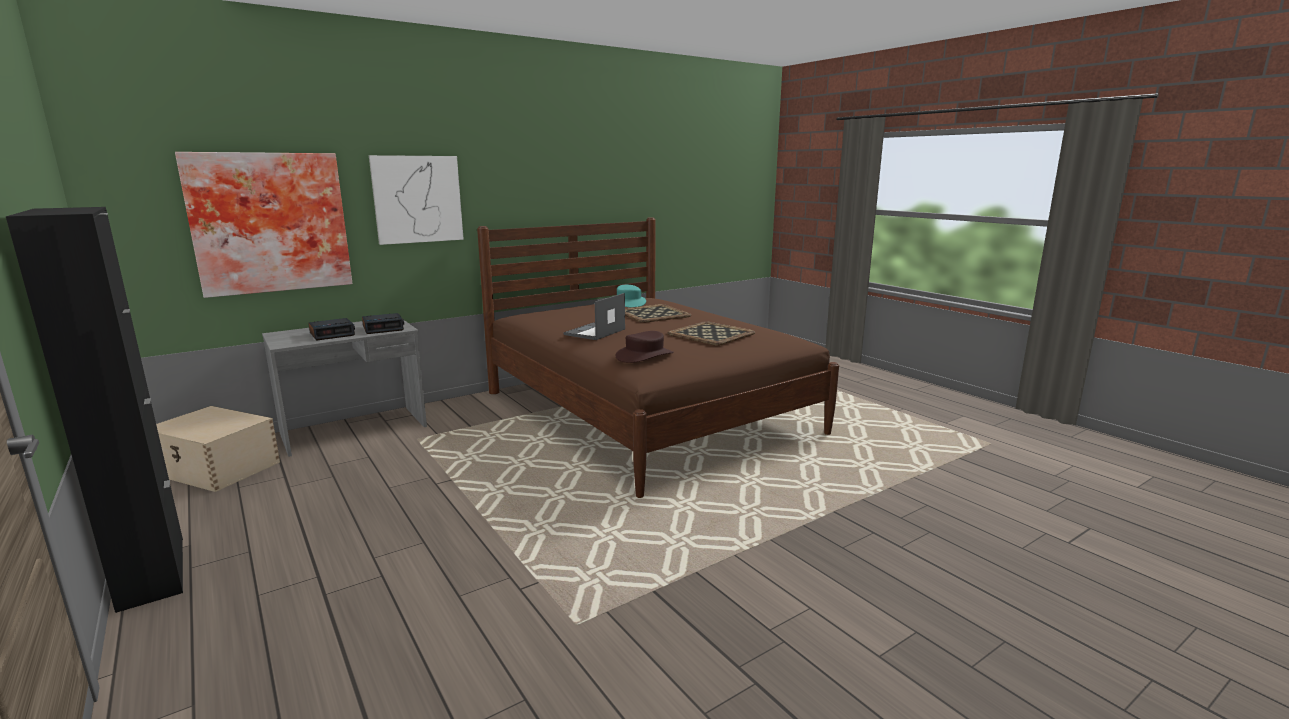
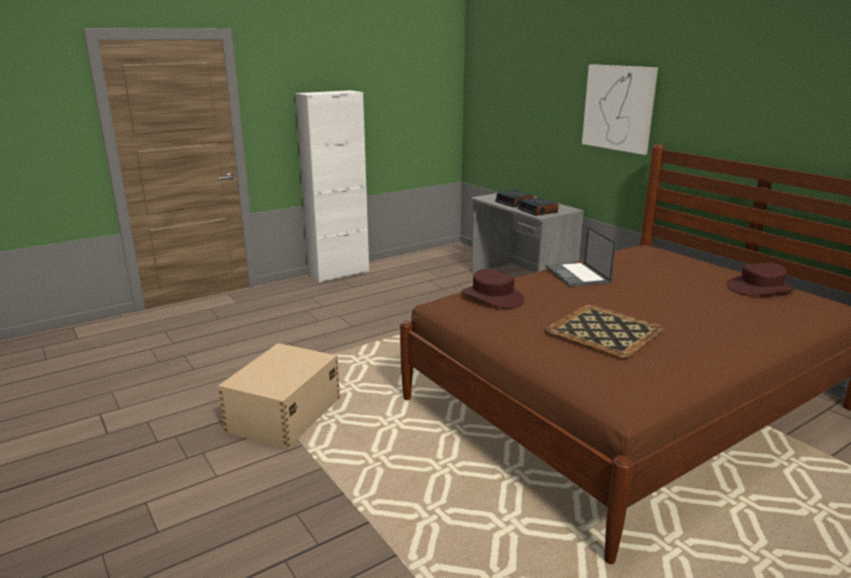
camera: 90 degrees right, 5 degrees up
(152, 572) = (339, 273): black cabinet -> white cabinet
(217, 468) = (451, 260): beige storage box -> beige storage box (283, 415)
(270, 223) = (530, 113): picture -> none
(594, 332) = (578, 275): laptop -> laptop turned 135 degrees counterclockwise
(628, 302) = (760, 288): turquoise hat -> brown hat
(653, 314) = (699, 301): tray -> none

